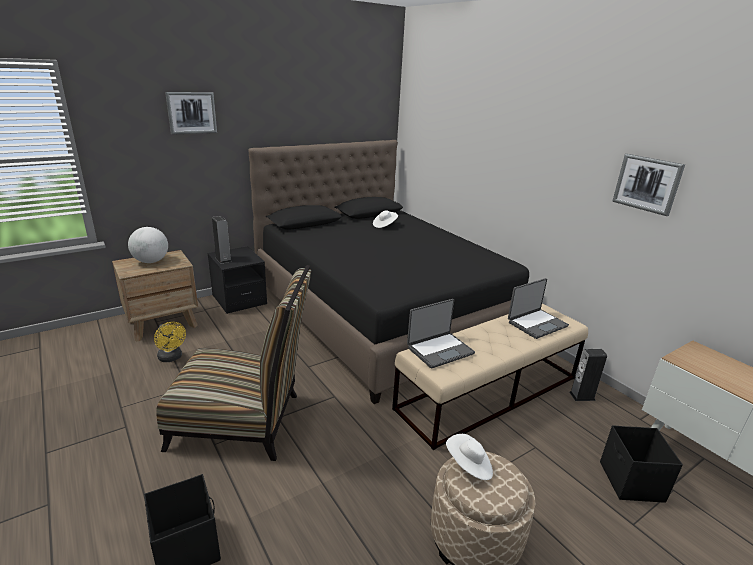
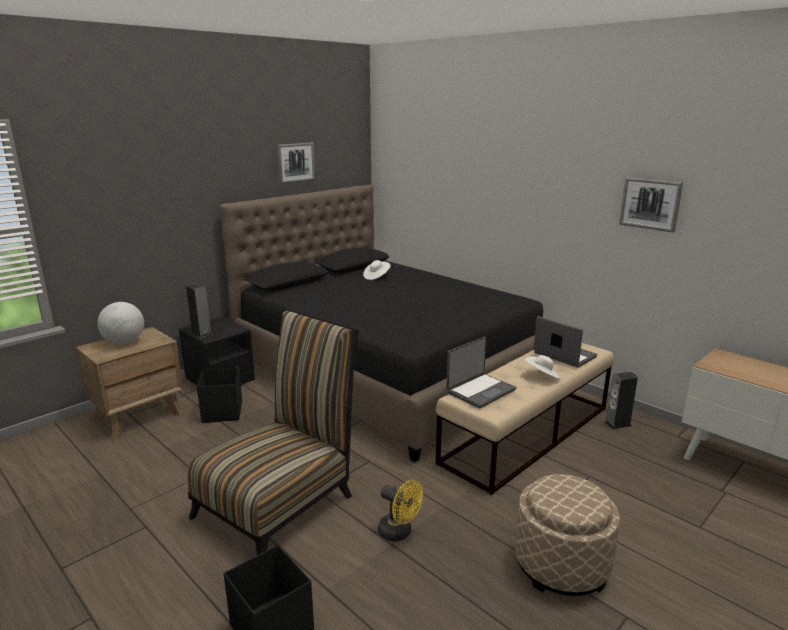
camera: 10 degrees left, 5 degrees down
(171, 358) = (167, 450): yellow fan -> yellow fan (399, 533)
(191, 113) = (156, 169): picture -> picture (295, 162)
(244, 422) = (281, 501): chair -> chair turned 45 degrees counterclockwise
(469, 466) = (549, 488): white hat -> white hat (542, 376)
(536, 324) = (564, 355): laptop -> laptop turned 90 degrees counterclockwise
(631, 482) = (687, 492): black storage box -> black storage box (222, 412)

